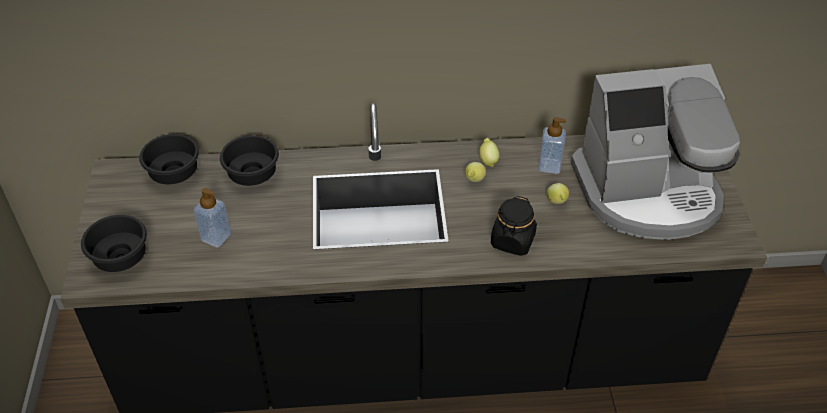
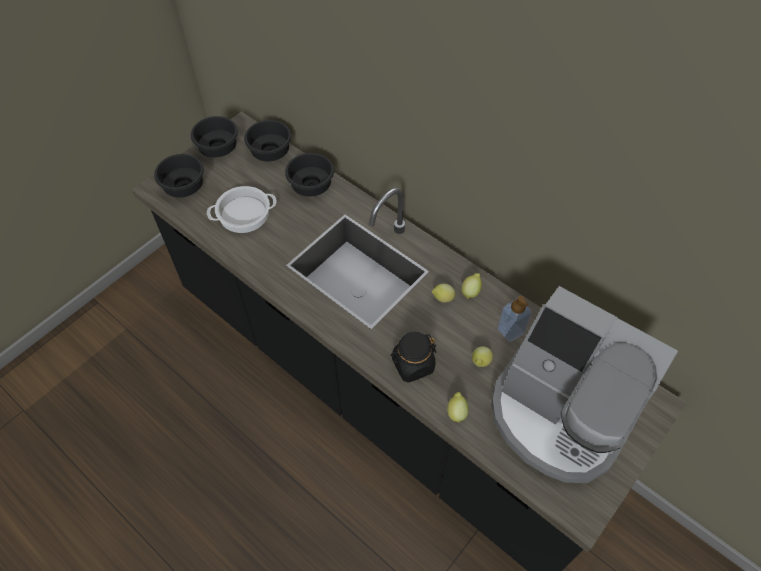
camera: 45 degrees right, 10 degrees up
(112, 202) = (218, 147): none -> black bowl
(216, 237) = (244, 213): soap dispenser -> cooking pot
(583, 247) = (456, 412): none -> lemon

